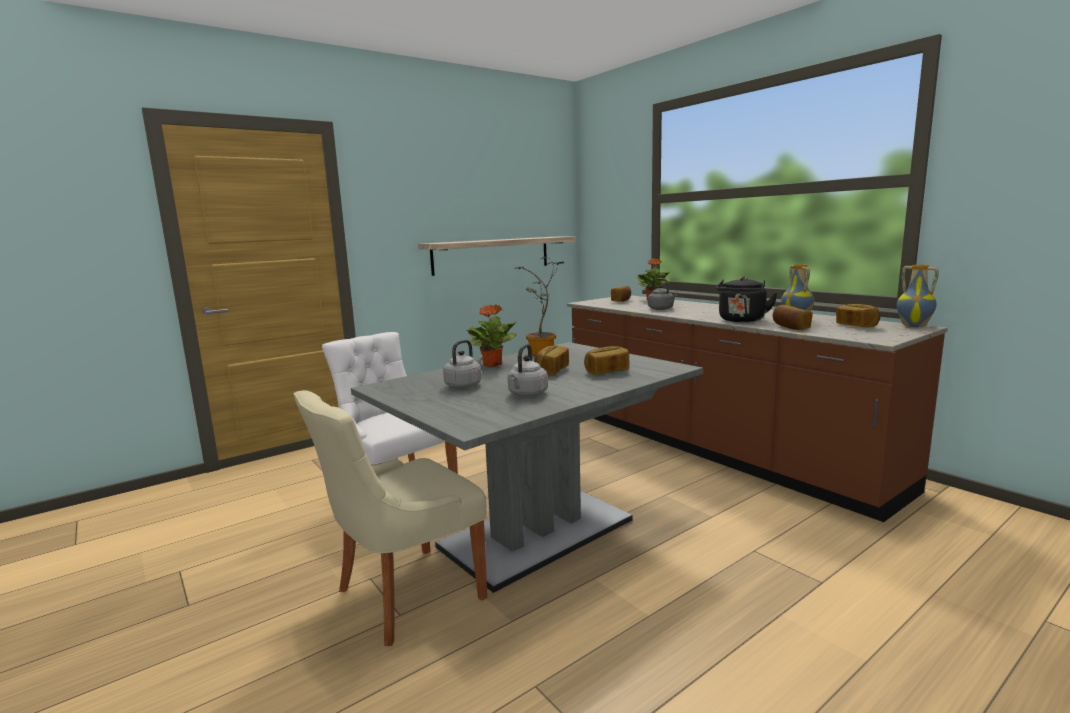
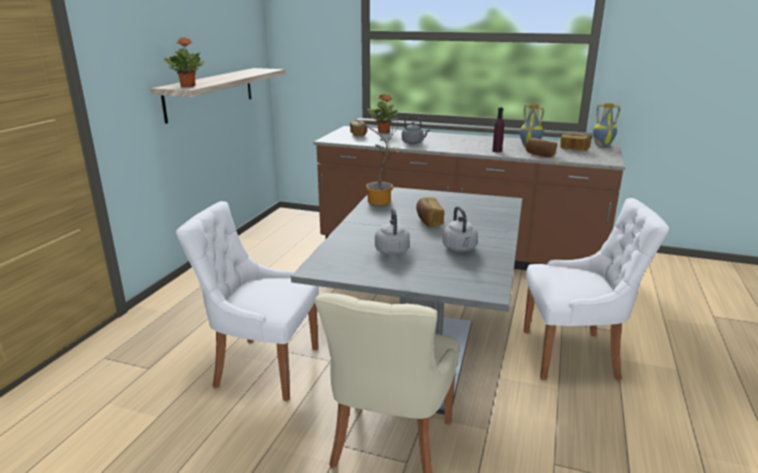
camera: 35 degrees left, 10 degrees up
(492, 364) = (366, 222): potted plant -> potted plant (188, 86)
(606, 371) = (469, 214): bread -> none
(720, 589) = (574, 355): none -> white chair
(741, 320) = (497, 151): black kettle -> purple bottle

